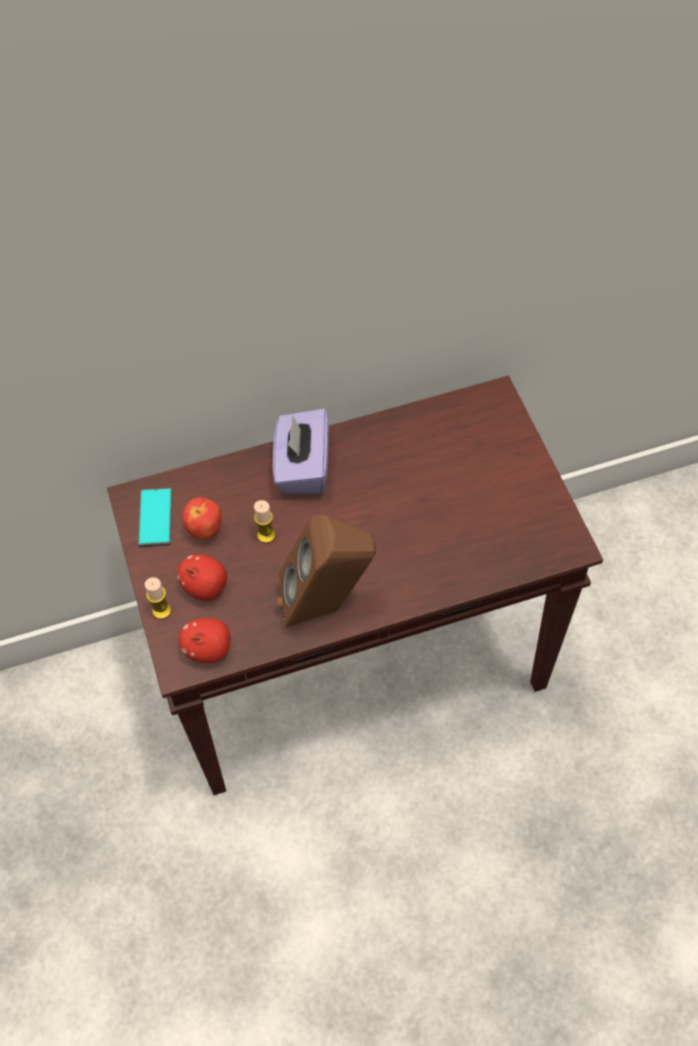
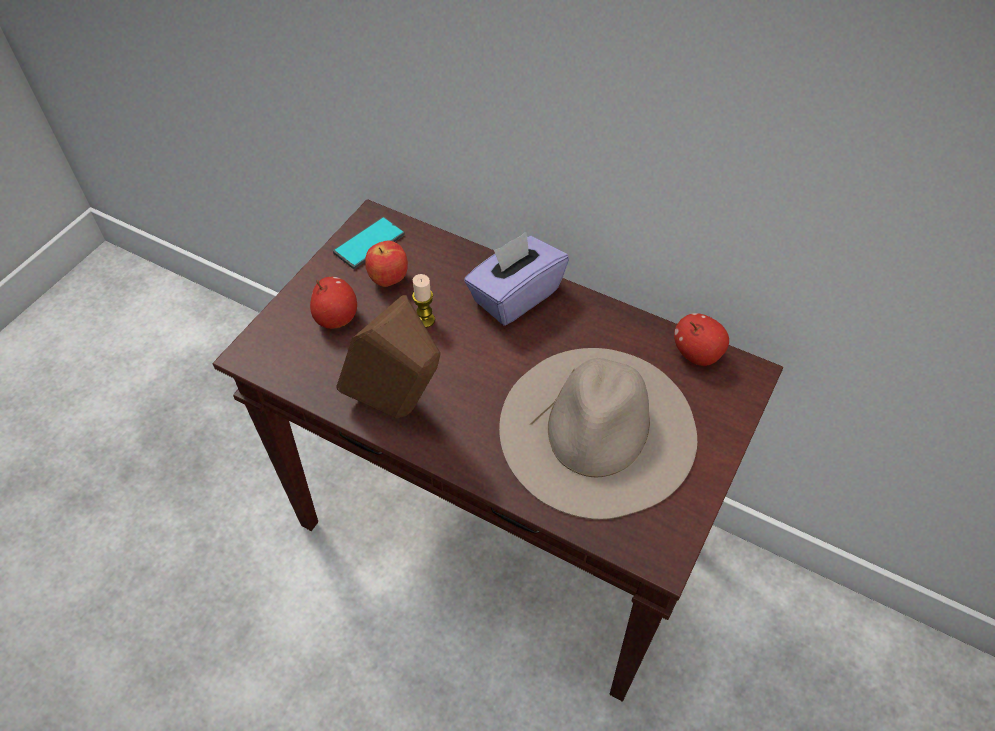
camera: 45 degrees right, 5 degrees down
(161, 611) = (288, 307): candle -> none
(208, 650) = (280, 362): apple -> apple (697, 354)
(455, 507) = (598, 429): none -> beige hat

